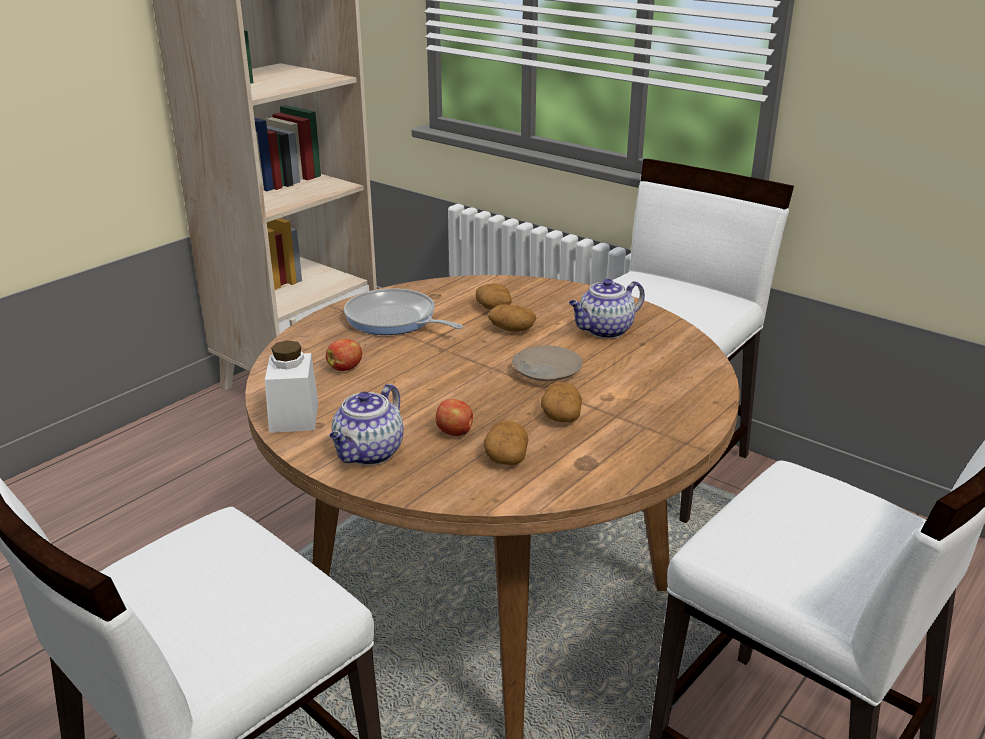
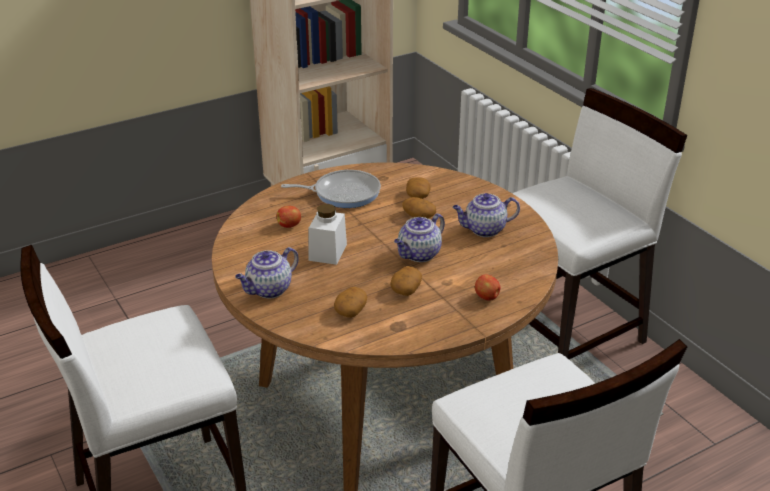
camera: 20 degrees right, 5 degrees up
(294, 416) = (238, 254): white jar -> white jar (328, 252)
(394, 320) = (343, 193): frying pan -> frying pan turned 120 degrees clockwise
(455, 432) = (330, 287): apple -> apple (487, 297)
(546, 372) = (419, 255): beige plate -> teapot

